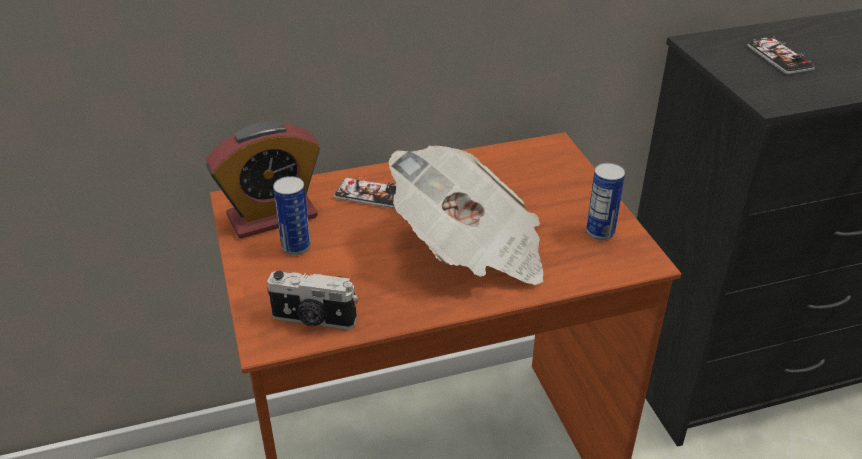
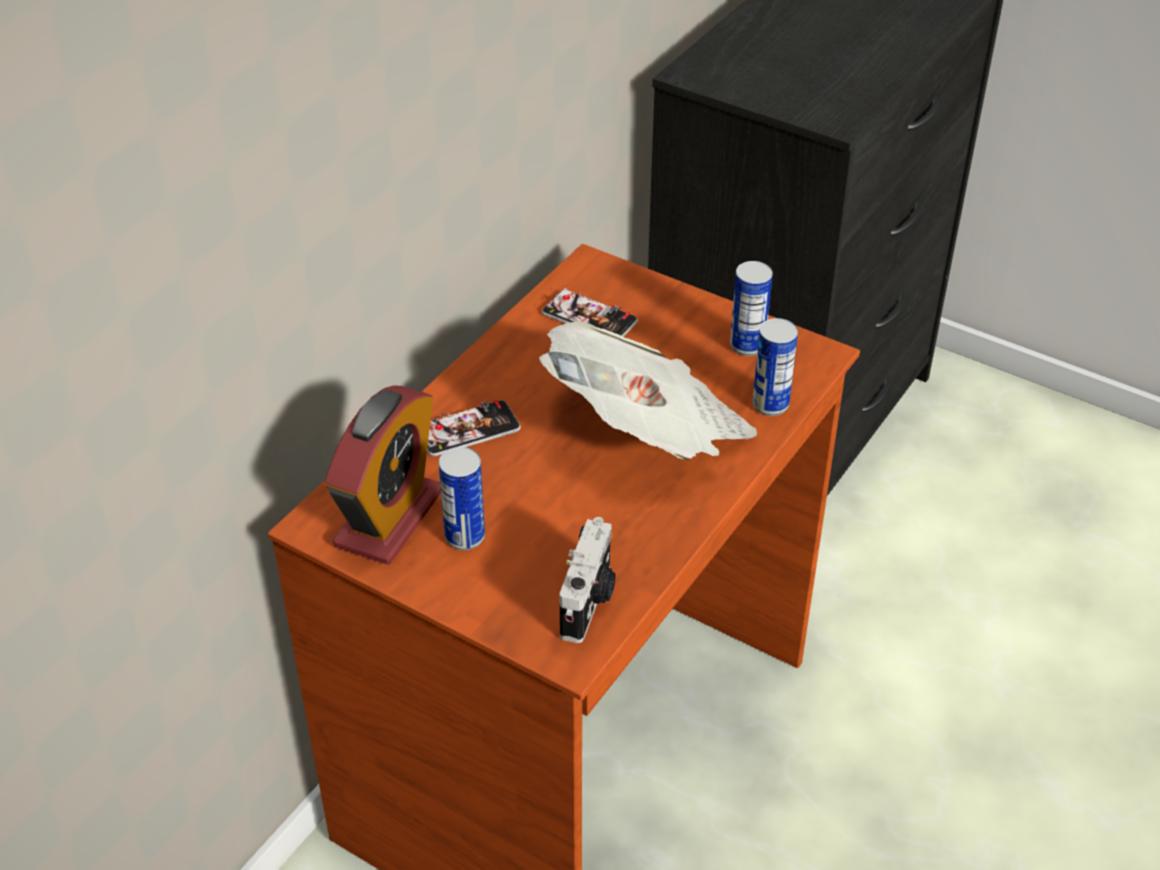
camera: 40 degrees left, 5 degrees up
(313, 320) = (589, 601): camera -> camera turned 45 degrees counterclockwise
(572, 273) = (770, 405): none -> can
(779, 58) = (786, 60): phone -> phone (589, 317)

